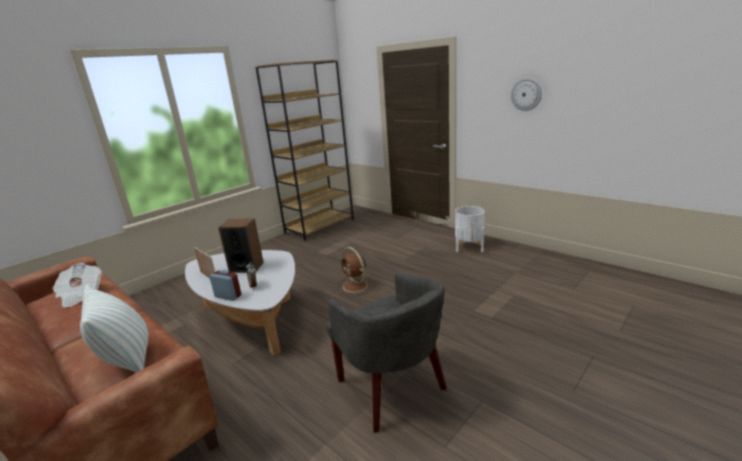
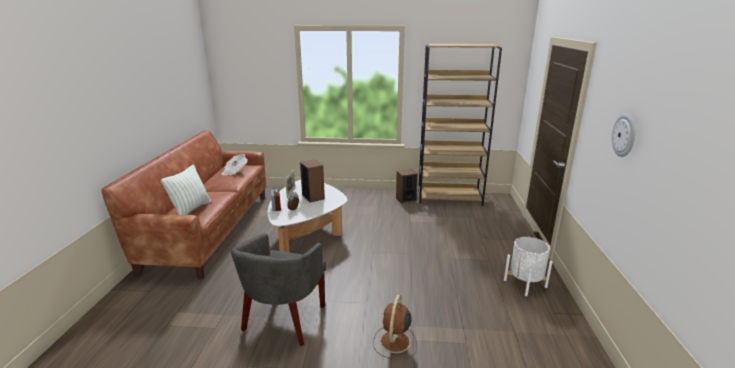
camera: 50 degrees right, 0 degrees up
(287, 244) = (405, 199): none -> speaker
(356, 286) = (384, 253): brown fan -> brown fan (394, 342)

